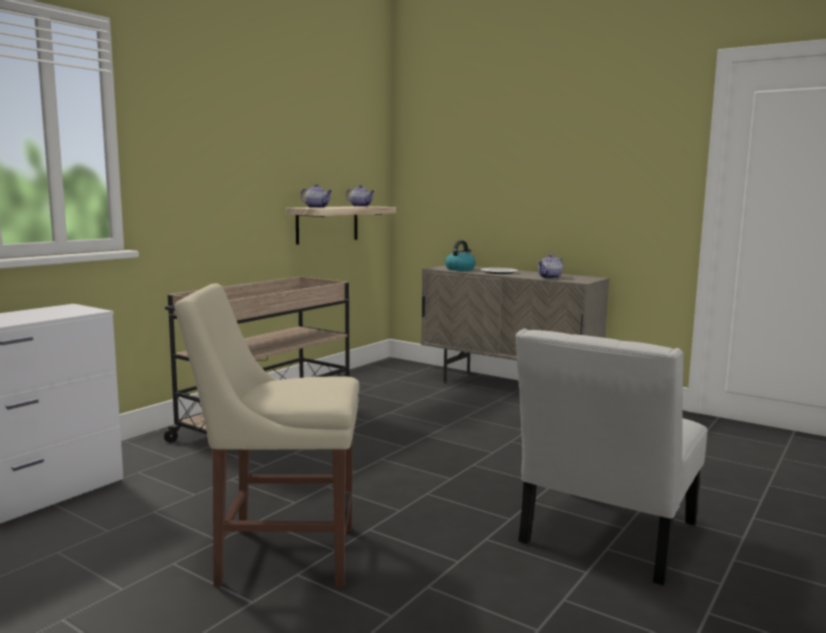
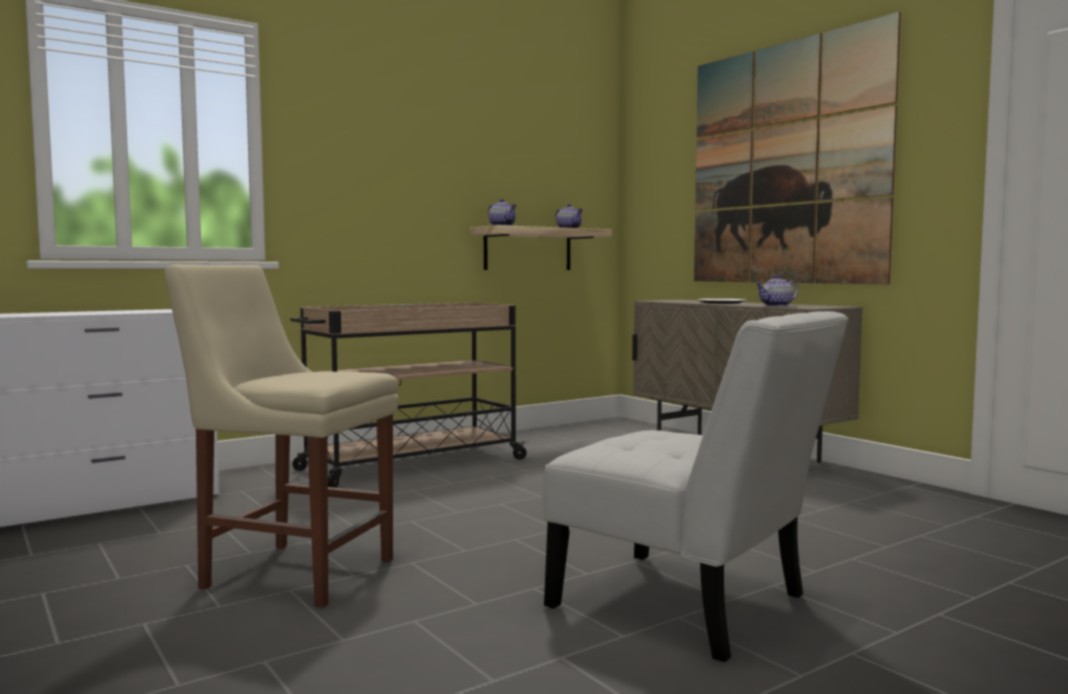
camera: 20 degrees right, 5 degrees down
(460, 269) = (679, 301): kettle -> none
(545, 163) = (785, 164): none -> picture
(605, 537) = (690, 606): white chair -> white chair turned 105 degrees counterclockwise

